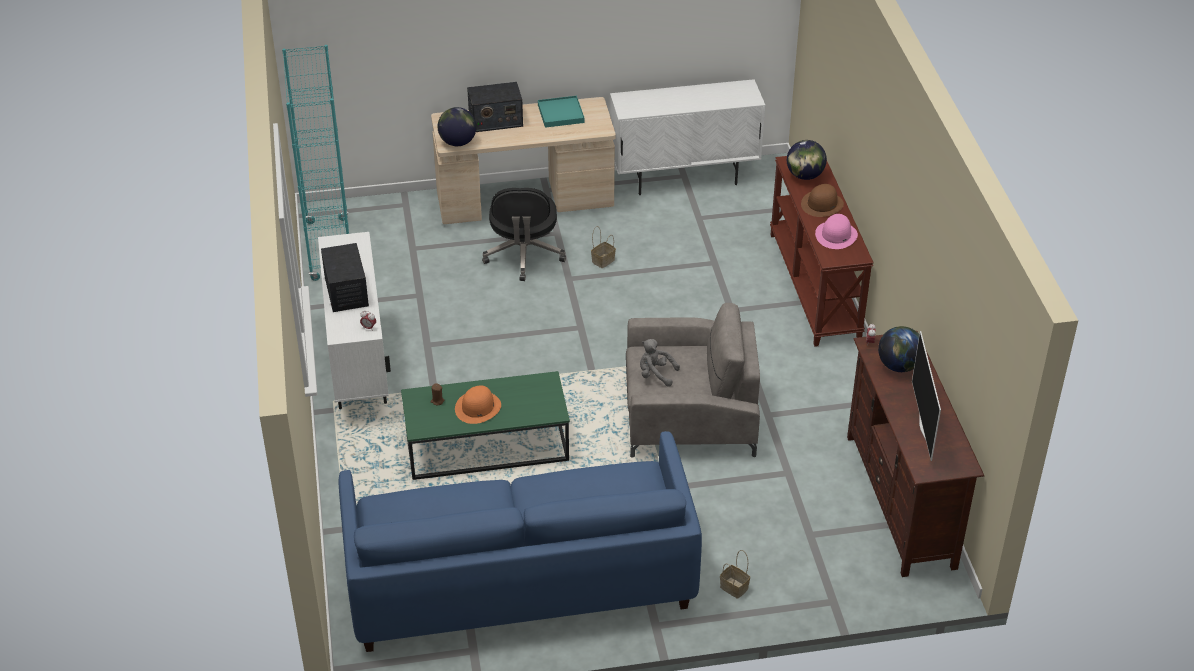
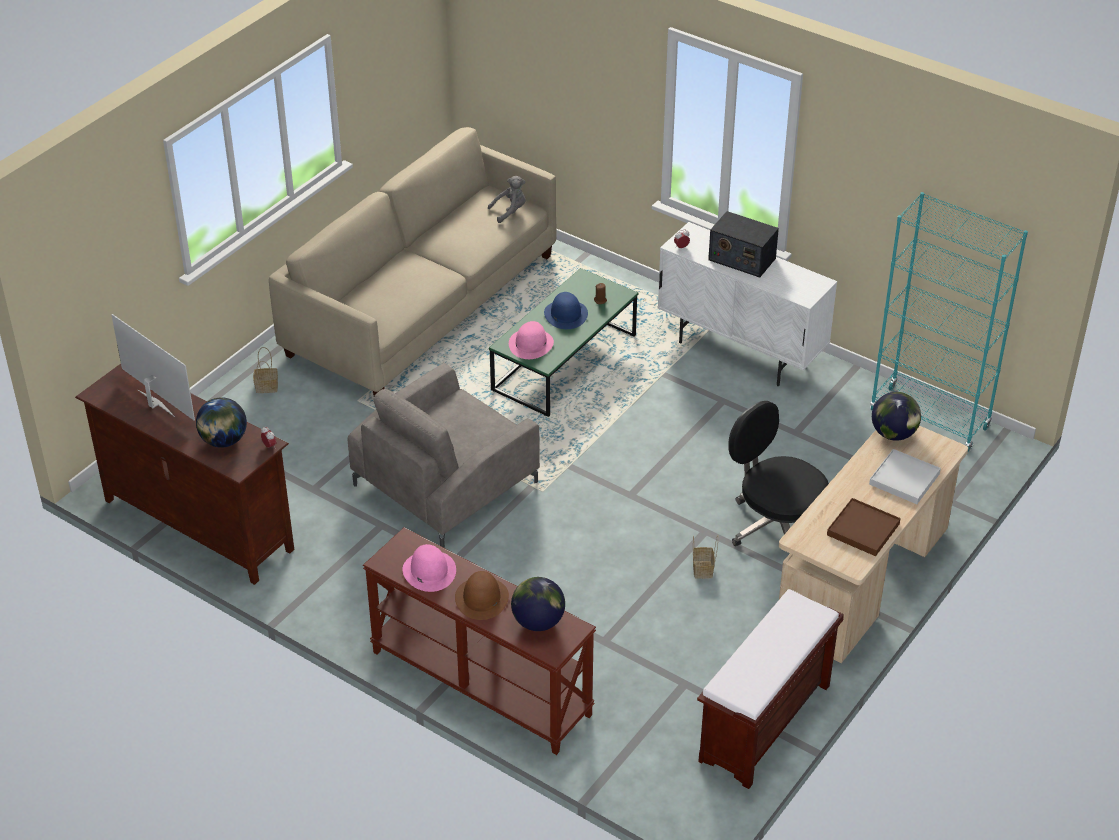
camera: 135 degrees right, 0 degrees up
(478, 407) = (565, 314): orange hat -> blue hat
(495, 120) = (904, 479): radio -> white tray
(519, 579) = (421, 305): blue sofa -> beige sofa
(536, 401) = (531, 344): none -> pink hat
(561, 114) = (863, 529): turquoise tray -> brown tray
(655, 374) = (470, 419): grey plush toy -> grey plush toy (510, 211)
(684, 178) = (764, 724): white cabinet -> brown bench

